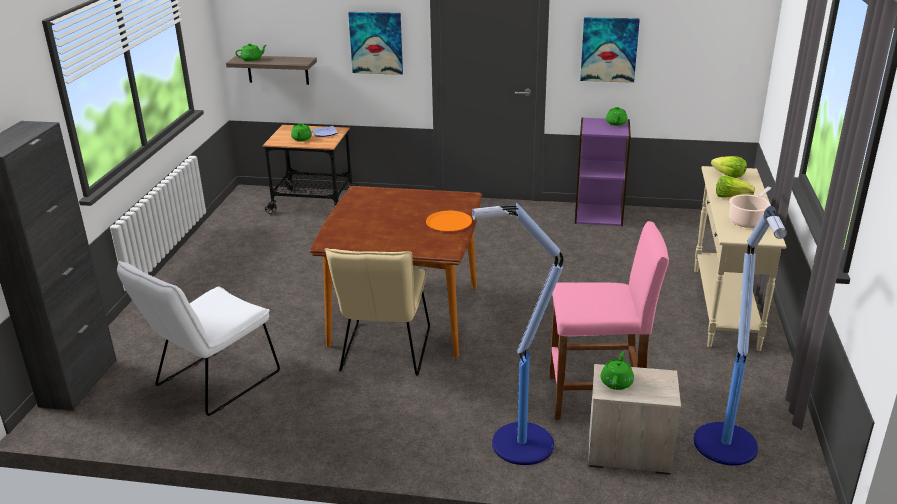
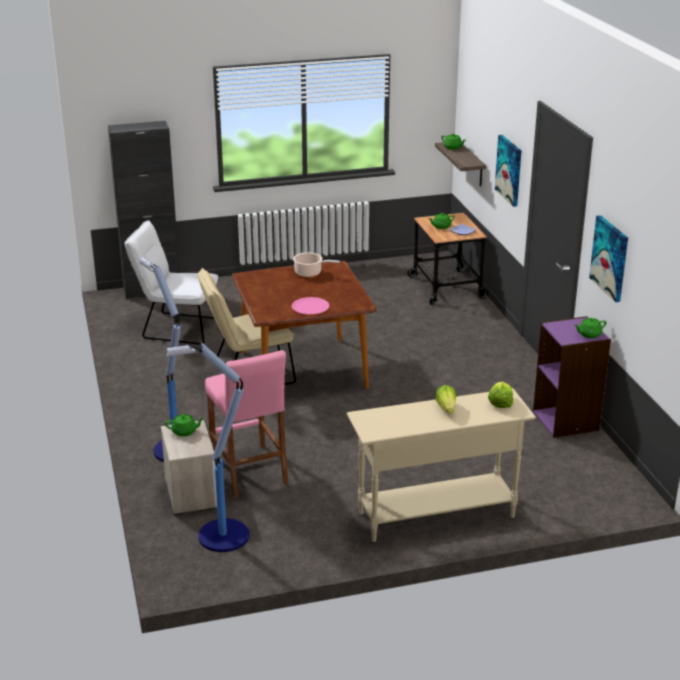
camera: 65 degrees right, 0 degrees up
(449, 222) = (310, 307): orange plate -> pink plate
(748, 220) = (400, 420): cooking pot -> cooking pot (310, 273)

